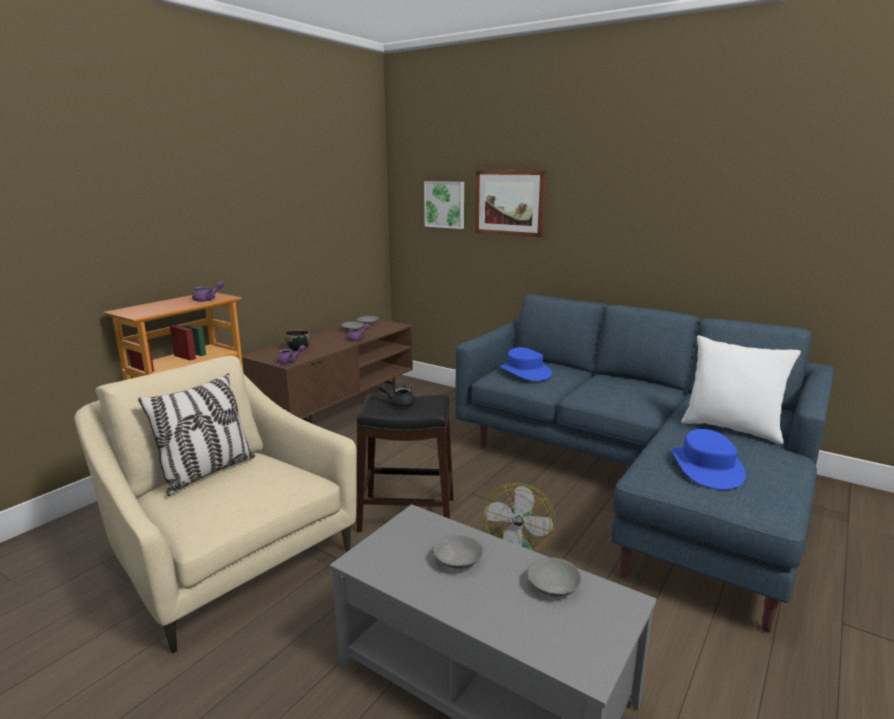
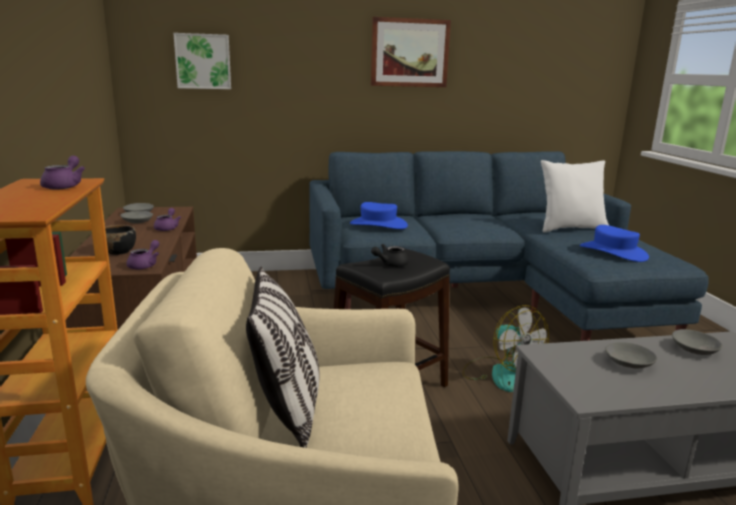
camera: 45 degrees left, 0 degrees up
(510, 203) = (288, 59): picture -> picture (409, 53)

